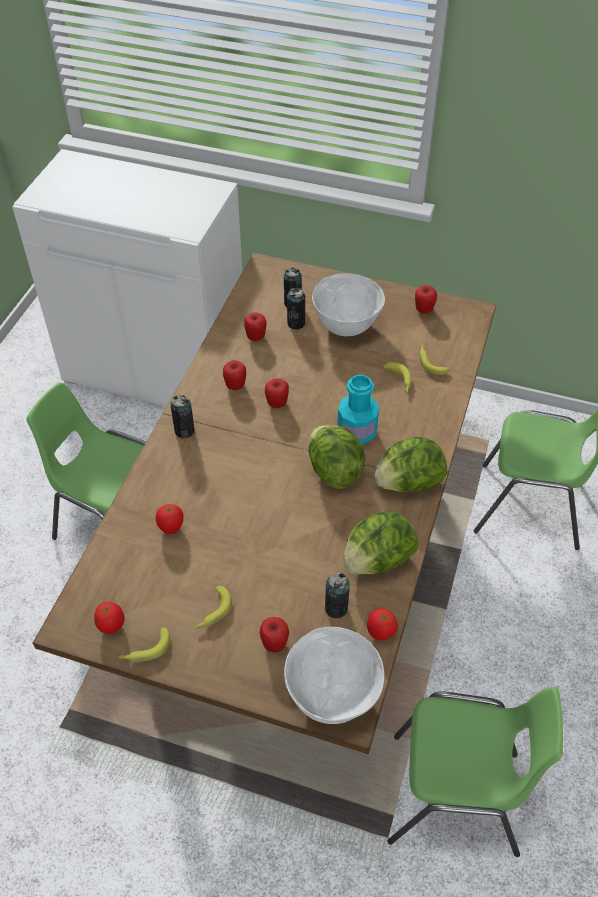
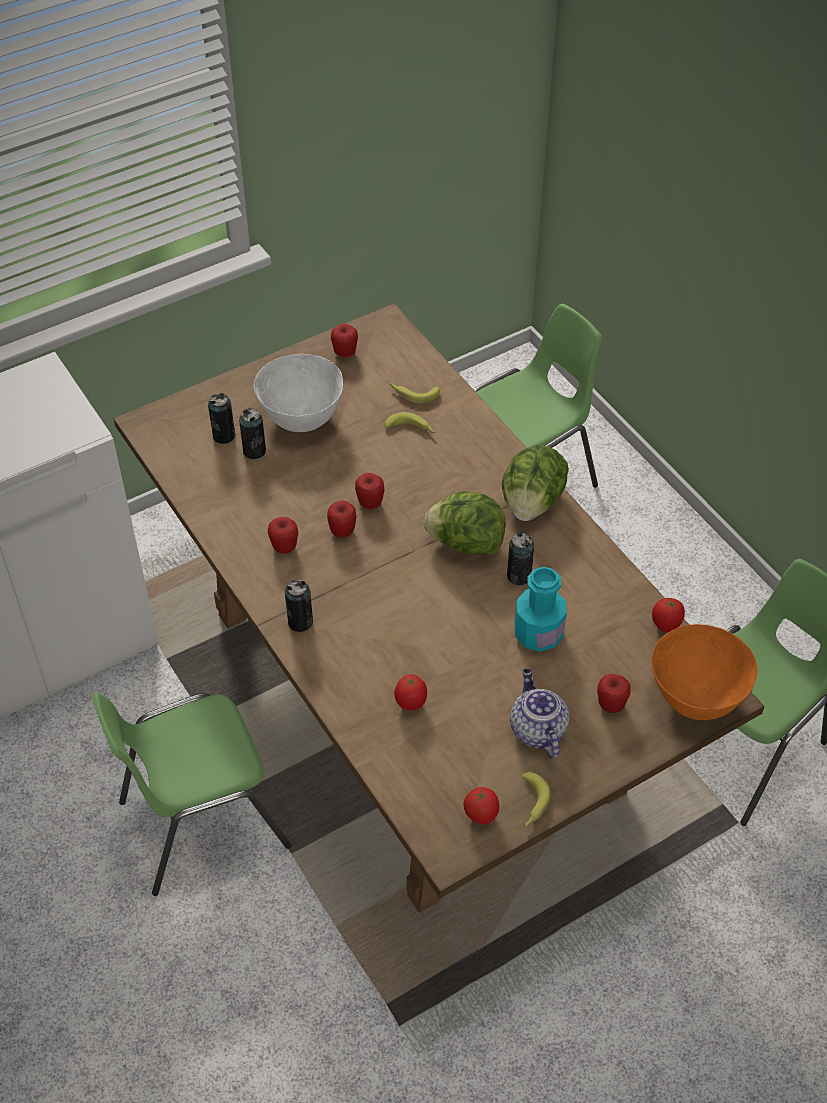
camera: 50 degrees left, 0 degrees up
(212, 612) = (536, 729): banana -> teapot
(256, 337) = (237, 492): apple -> apple (370, 503)
(331, 696) = (696, 698): white bowl -> orange bowl
(336, 608) = (614, 639): can -> can (519, 576)
(356, 432) = (439, 498): turquoise bottle -> turquoise bottle (538, 634)
(377, 560) = (592, 579): lettuce -> none

